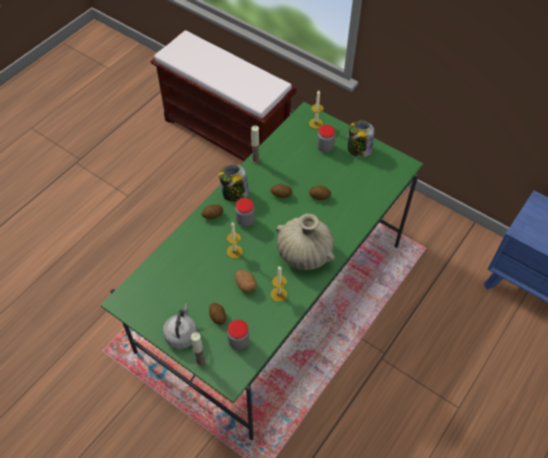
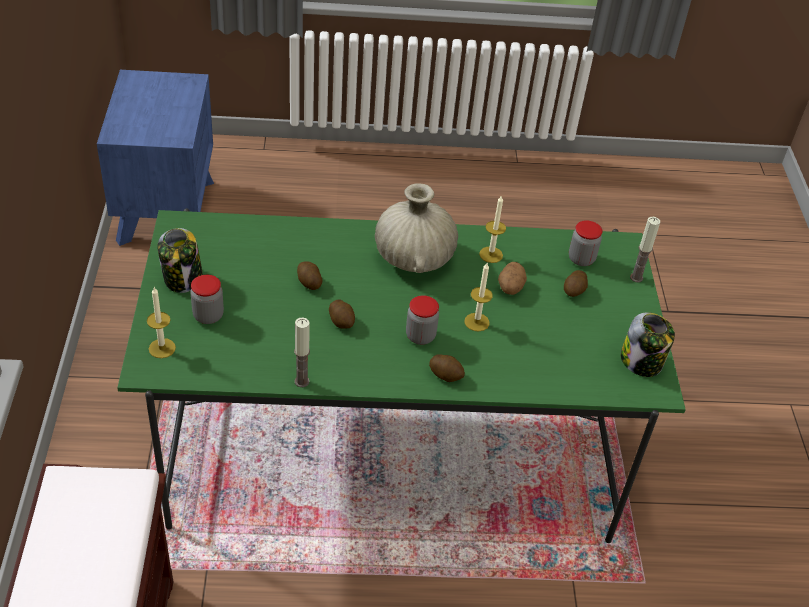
camera: 130 degrees left, 10 degrees down
(181, 334) = (628, 309): grey kettle -> none
(234, 193) = (385, 372): jar -> jar (642, 362)

